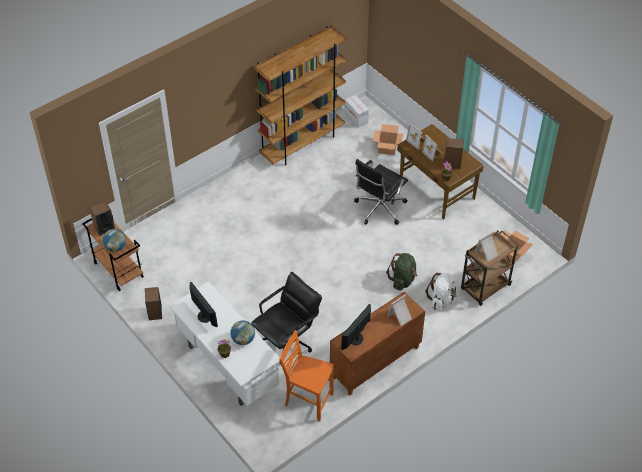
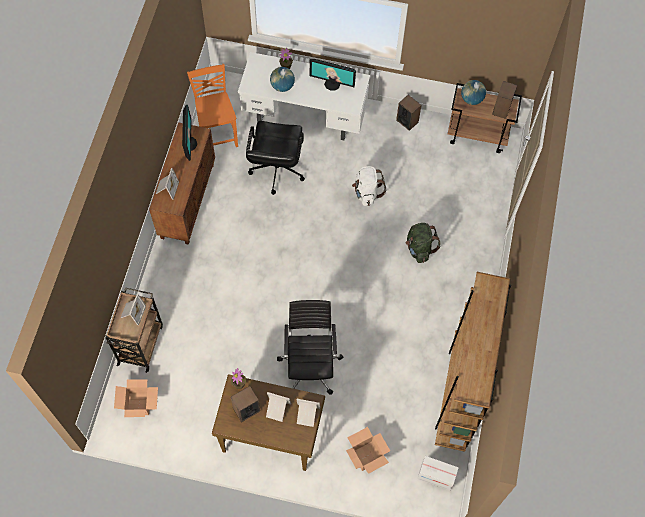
camera: 140 degrees right, 15 degrees up
(307, 400) = (217, 133): orange chair -> orange chair turned 90 degrees counterclockwise
(403, 280) = (224, 298): green backpack -> green backpack (419, 248)
(441, 300) = (173, 301): white backpack -> white backpack (367, 192)

